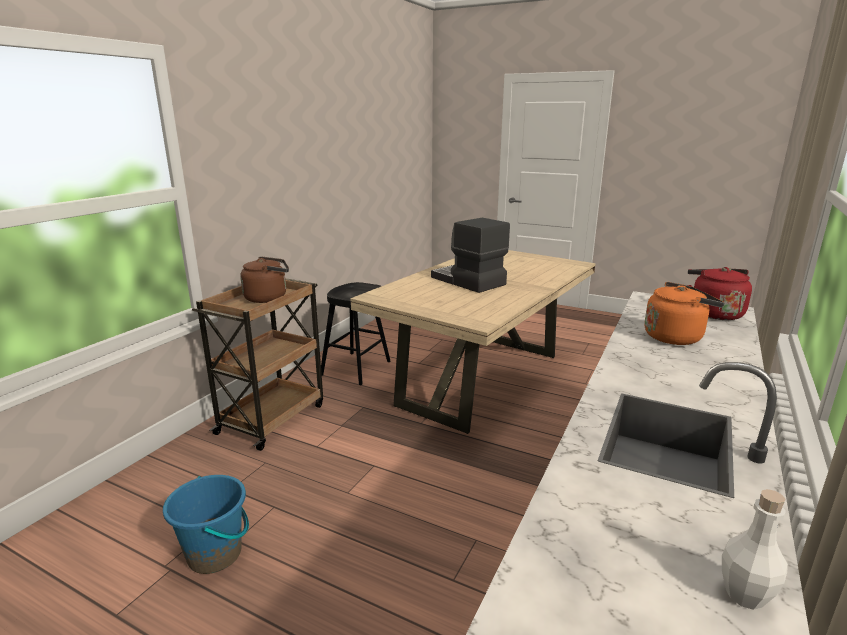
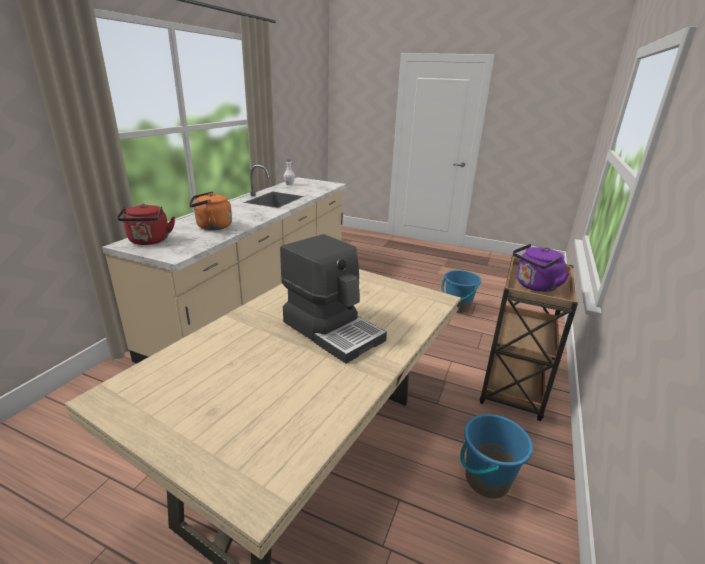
camera: 175 degrees right, 5 degrees up
(268, 298) = (534, 286): brown kettle -> purple kettle
(356, 368) = (486, 479): black stool -> blue bucket

